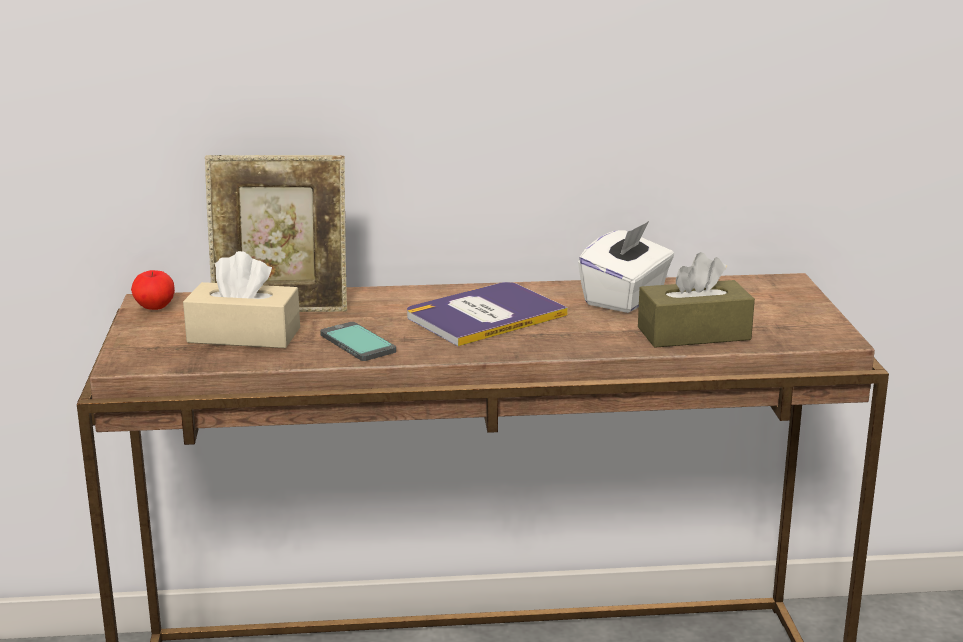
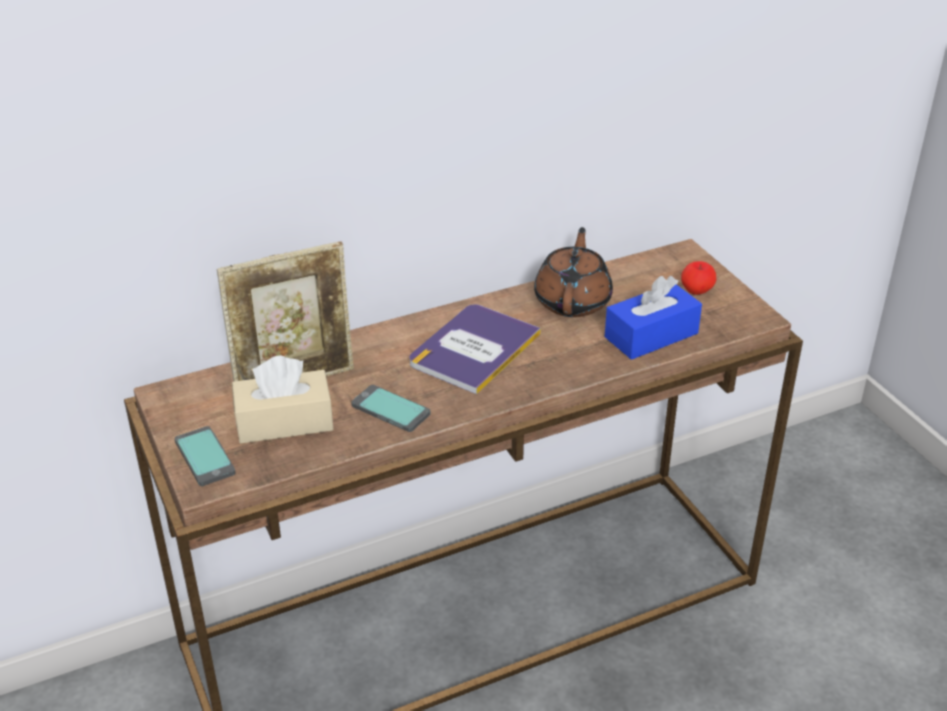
camera: 20 degrees left, 15 degrees up
(145, 346) = (205, 457): none -> phone
(154, 308) = (176, 402): apple -> apple (696, 291)
(626, 298) = (573, 301): white tissue box -> brown teapot
(693, 333) = (651, 335): brown tissue box -> blue tissue box

